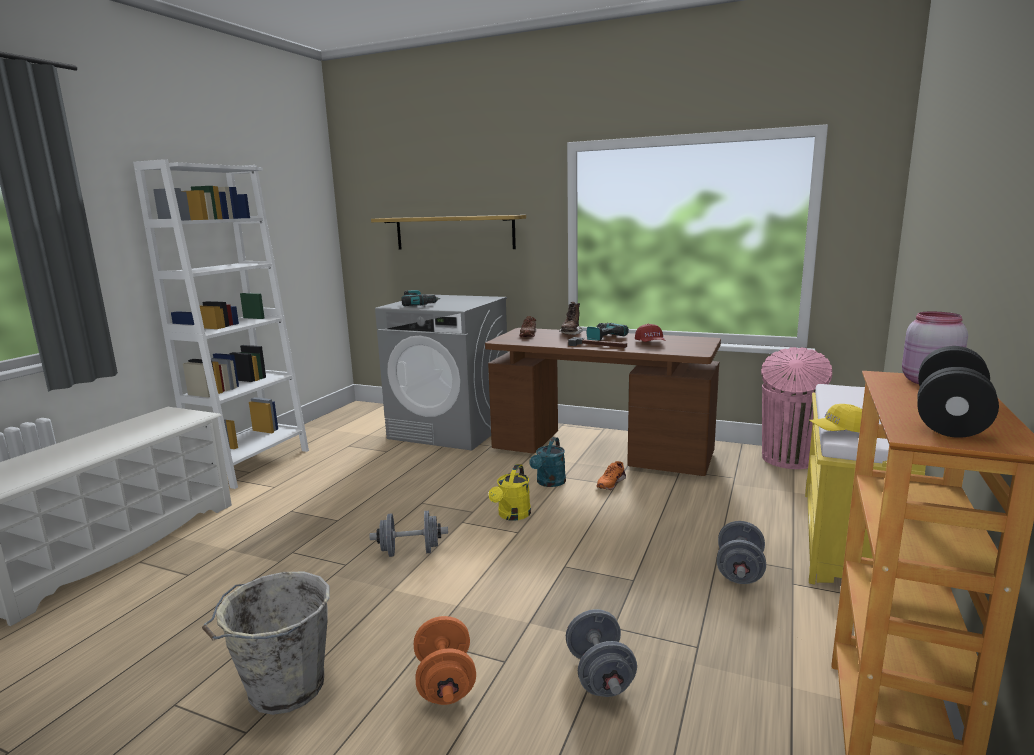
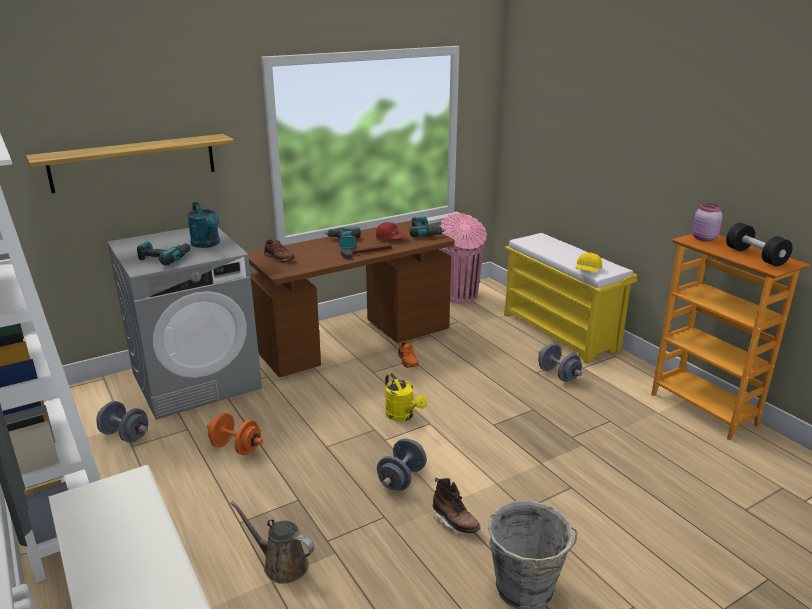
camera: 55 degrees left, 10 degrees up
(250, 545) = (281, 564): none -> brown watering can
(445, 683) = (573, 516): orange dumbbell -> orange dumbbell (236, 448)
(549, 483) = (374, 381): turquoise watering can -> turquoise watering can (207, 244)
(570, 333) = (310, 246): brown boot -> brown boot (455, 522)
(599, 675) = (609, 460): grey dumbbell -> grey dumbbell (125, 435)
(696, 347) = (425, 233): none -> power drill

